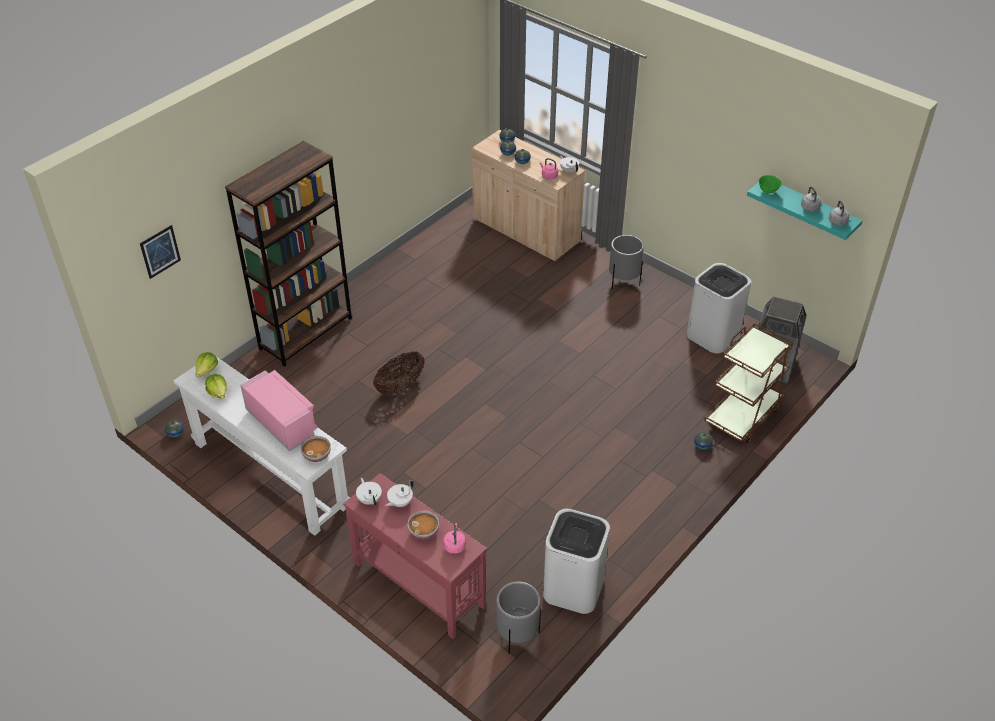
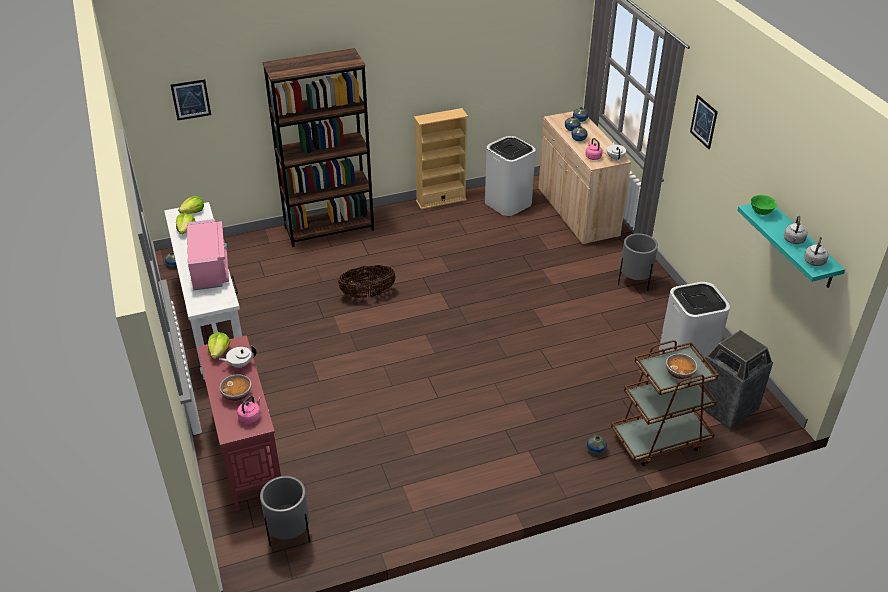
camera: 30 degrees right, 5 degrees down
(317, 455) = (212, 302): bowl -> bowl (679, 373)
(369, 499) = (219, 352): white teapot -> lettuce
(391, 263) = (441, 200): none -> beige bookcase
(573, 588) = (370, 518): white trash can -> white trash can (507, 203)
(670, 120) = (703, 122): none -> picture

